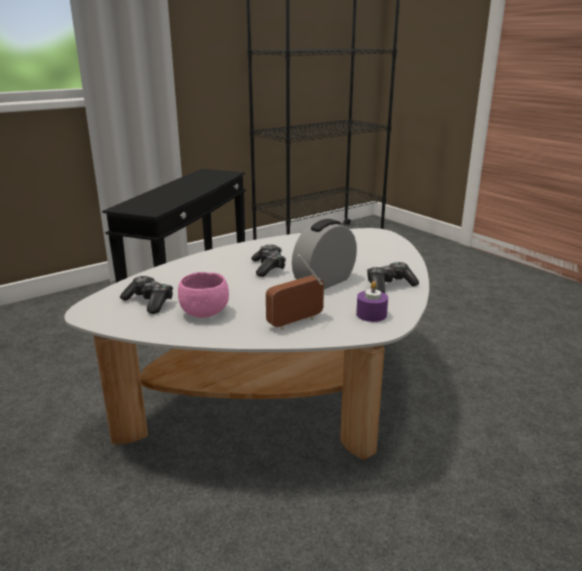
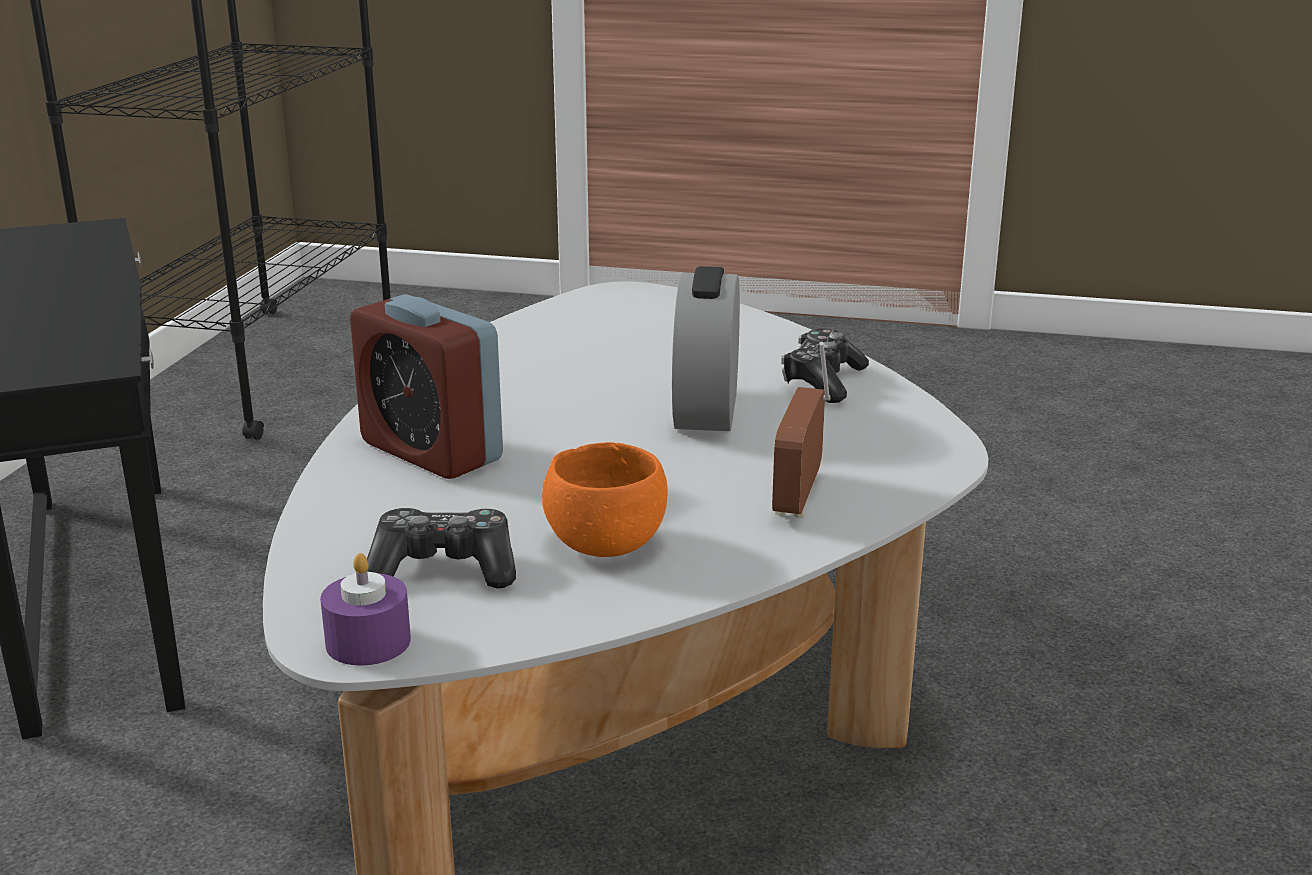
camera: 40 degrees left, 0 degrees up
(205, 313) = (605, 544): pink bowl -> orange bowl
(214, 266) = (431, 452): none -> alarm clock
(268, 267) = (550, 417): game controller -> none
(371, 314) = (887, 439): purple candle -> purple candle (368, 642)

